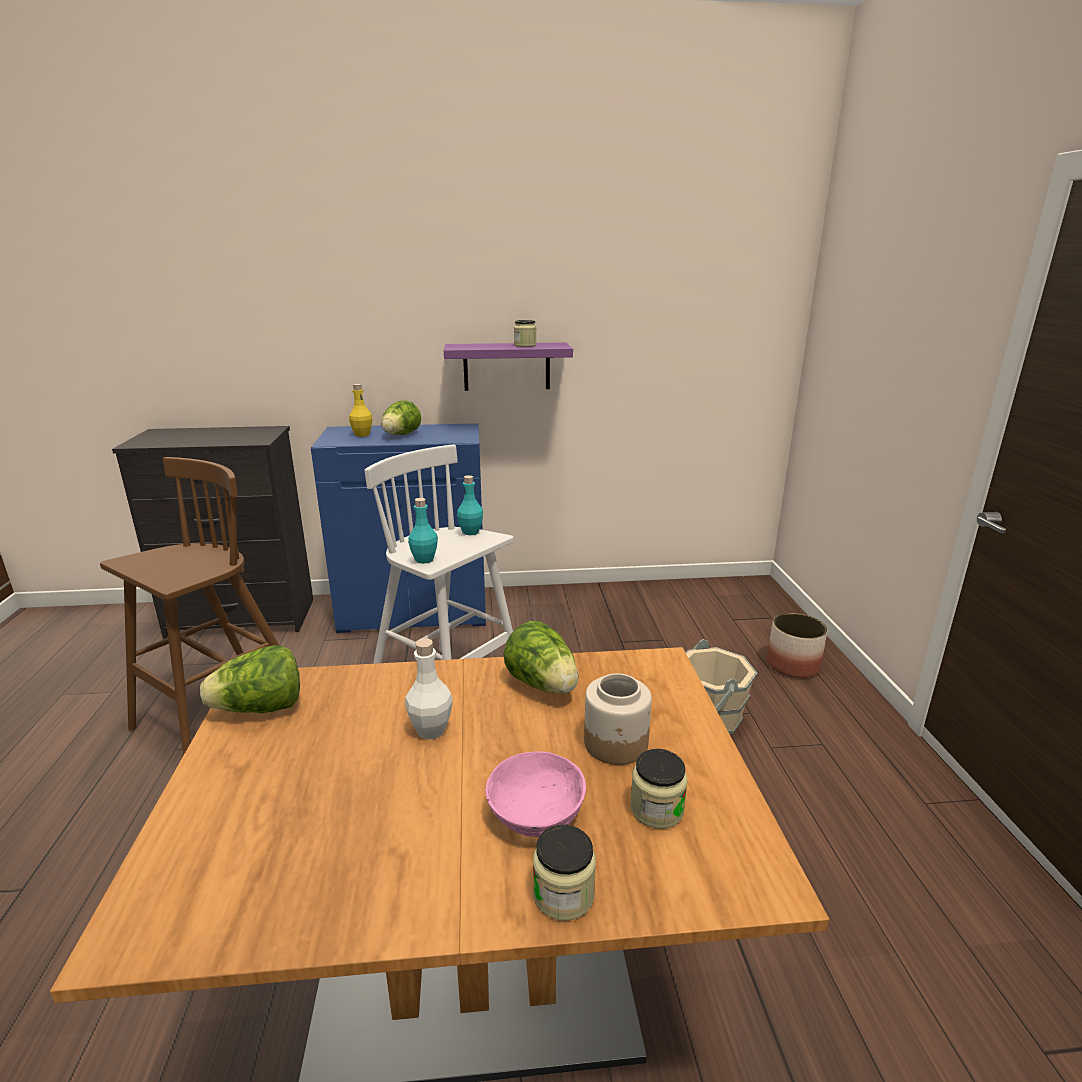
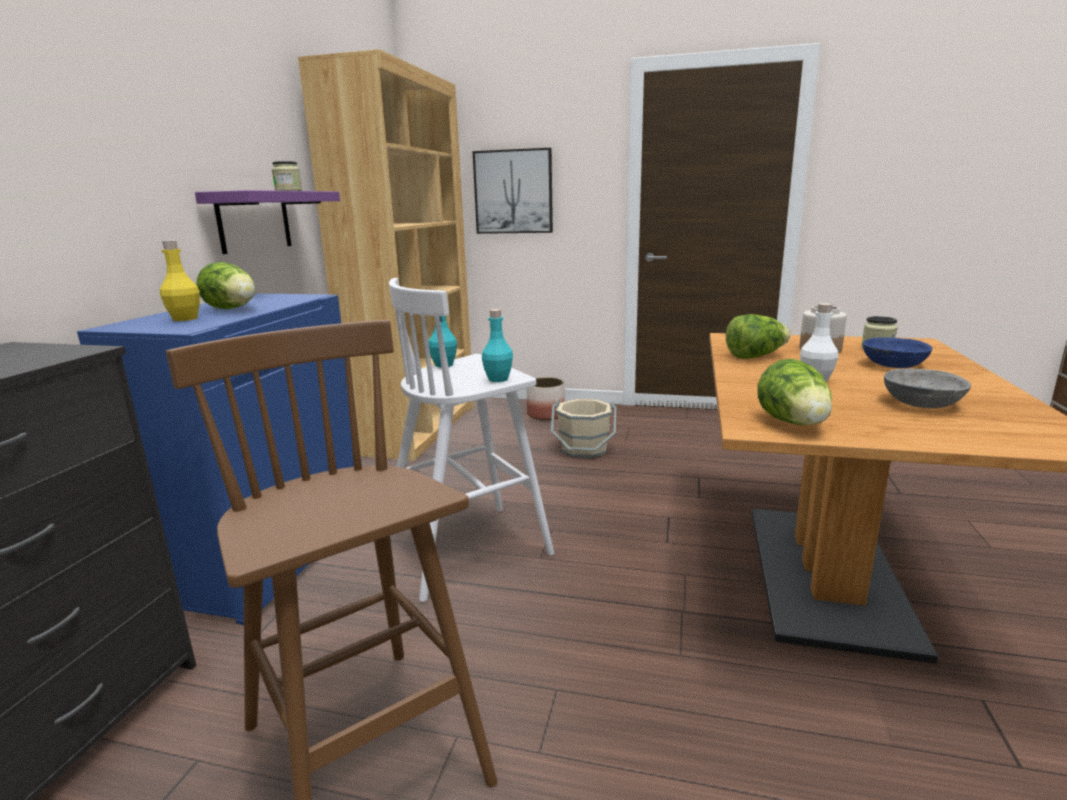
camera: 70 degrees left, 5 degrees down
(326, 811) = (920, 404): none -> grey bowl
(537, 813) = (892, 365): pink bowl -> blue bowl
(563, 894) = (953, 365): jar -> none
(672, 598) = (418, 428): none -> brown bookcase
(878, 360) = (513, 192): none -> picture

